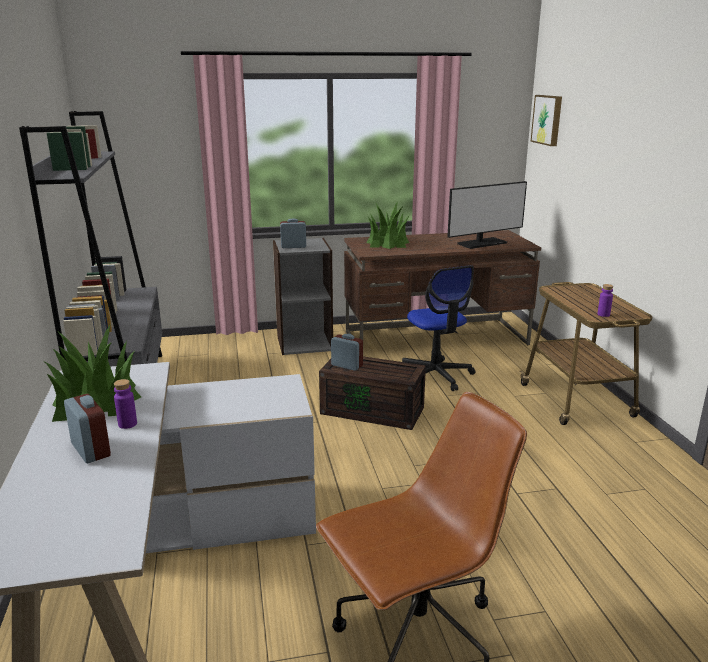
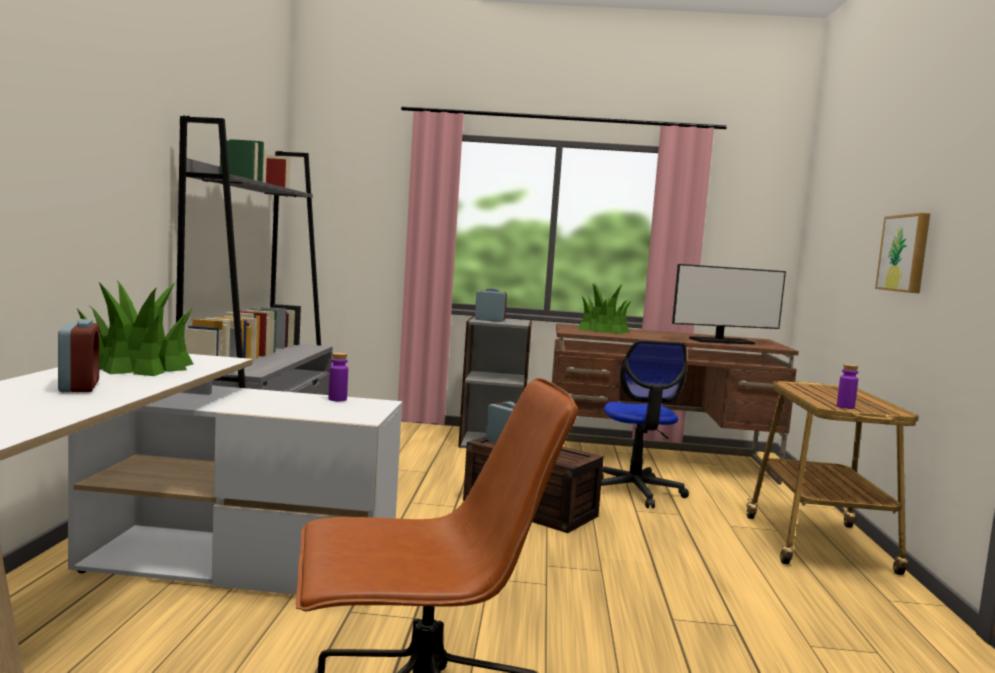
camera: 15 degrees right, 15 degrees down
(127, 424) = (144, 380): purple bottle -> purple bottle (337, 399)
(548, 120) = (820, 203): picture -> picture (906, 253)

